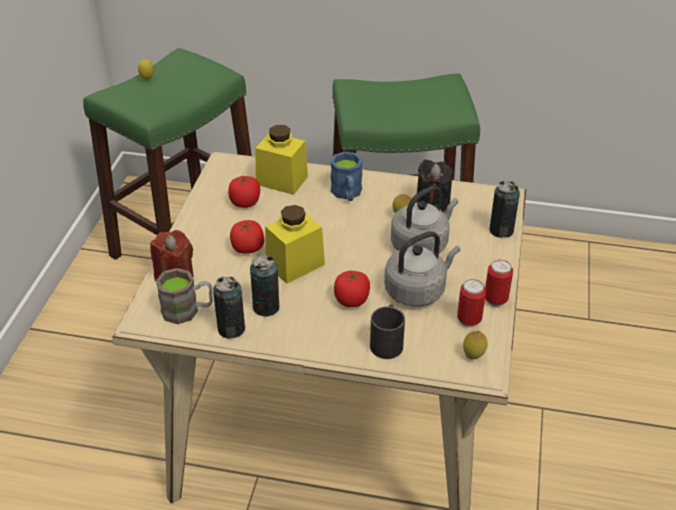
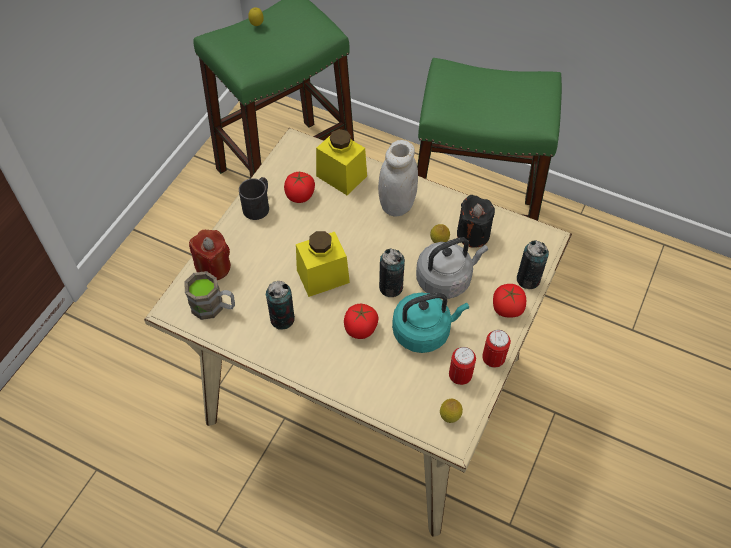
camera: 15 degrees right, 15 degrees up
(231, 329) = (245, 336): can -> can (391, 287)
(247, 248) = (286, 249): tomato -> tomato (507, 308)
(347, 194) = (397, 205): blue mug -> white jar
(387, 341) = (377, 382): black mug -> black mug (258, 205)
(417, 290) = (424, 331): grey kettle -> turquoise kettle

